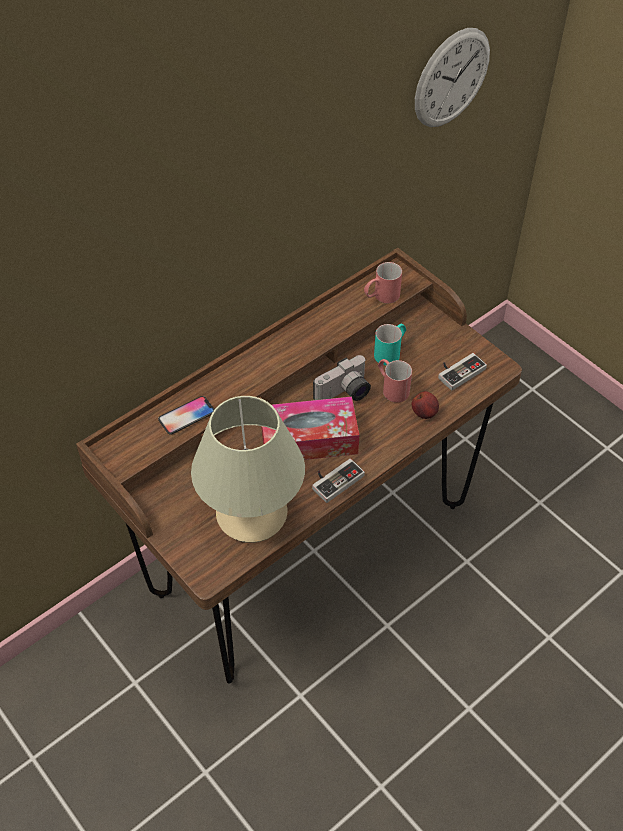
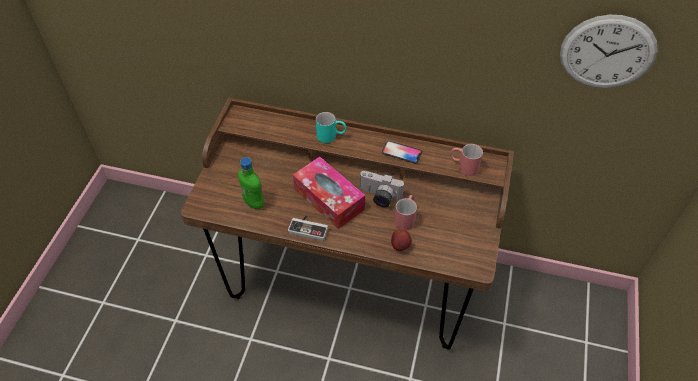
camera: 55 degrees right, 0 degrees up
(186, 416) = (286, 130): phone -> phone (401, 152)
(252, 513) = (254, 203): beige table lamp -> green bottle
(390, 351) = (435, 201): turquoise mug -> turquoise mug (331, 136)
(458, 371) = (454, 246): game controller -> none

